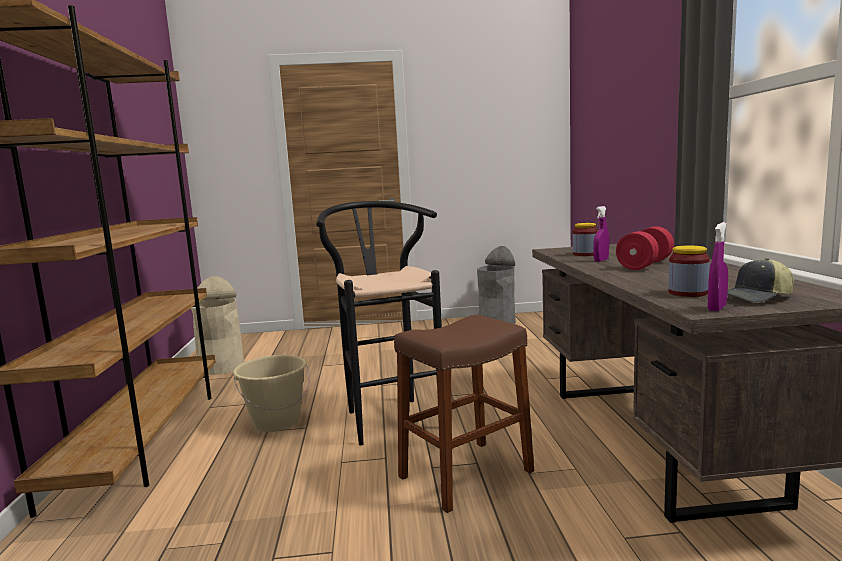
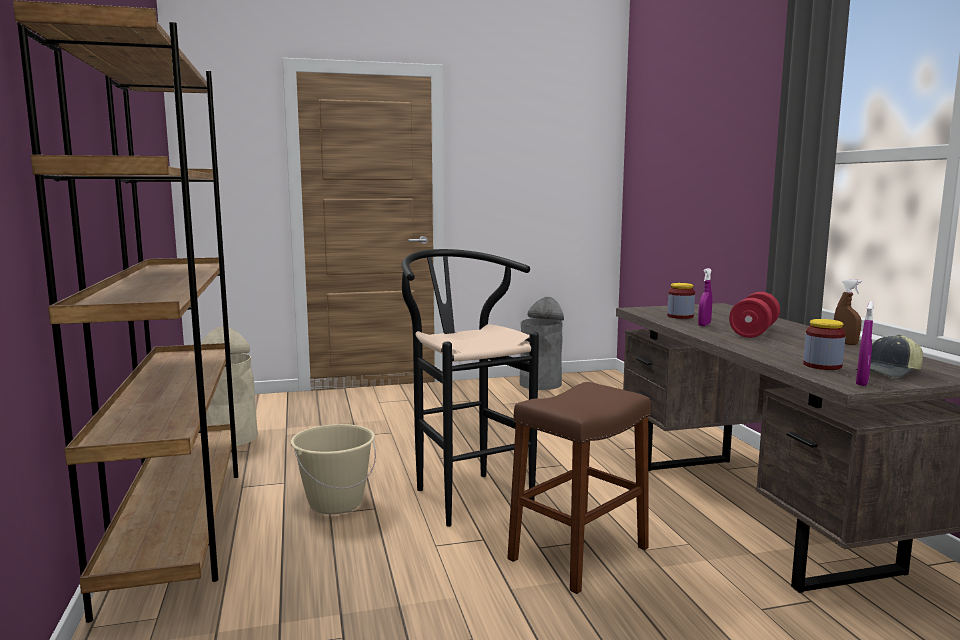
camera: 10 degrees left, 0 degrees up
(731, 272) = (845, 343): none -> brown spray bottle

